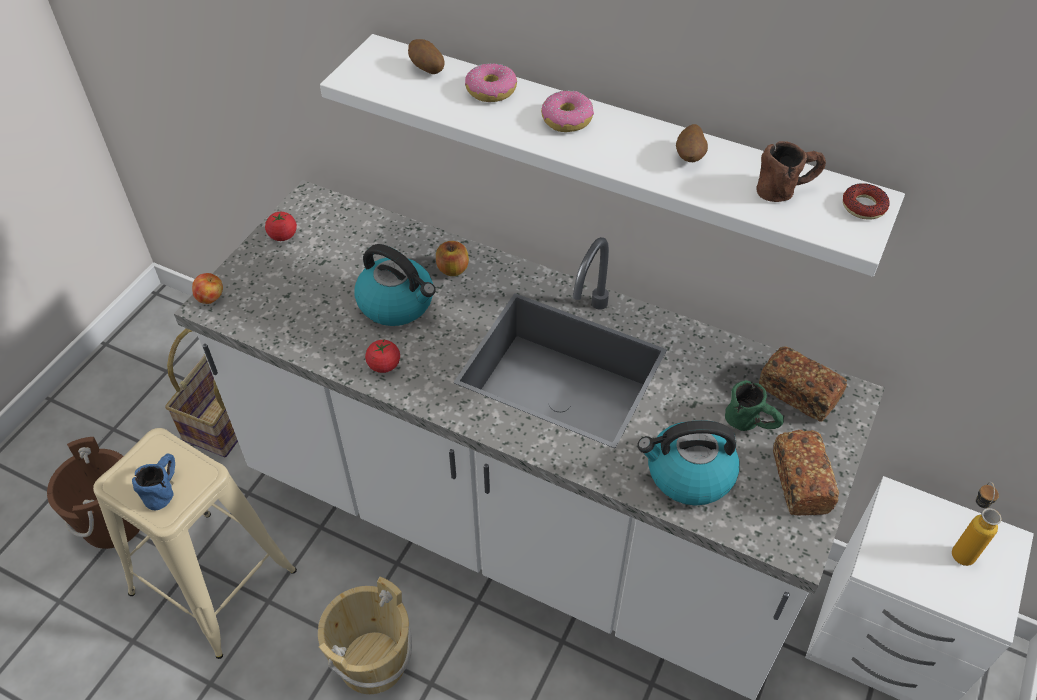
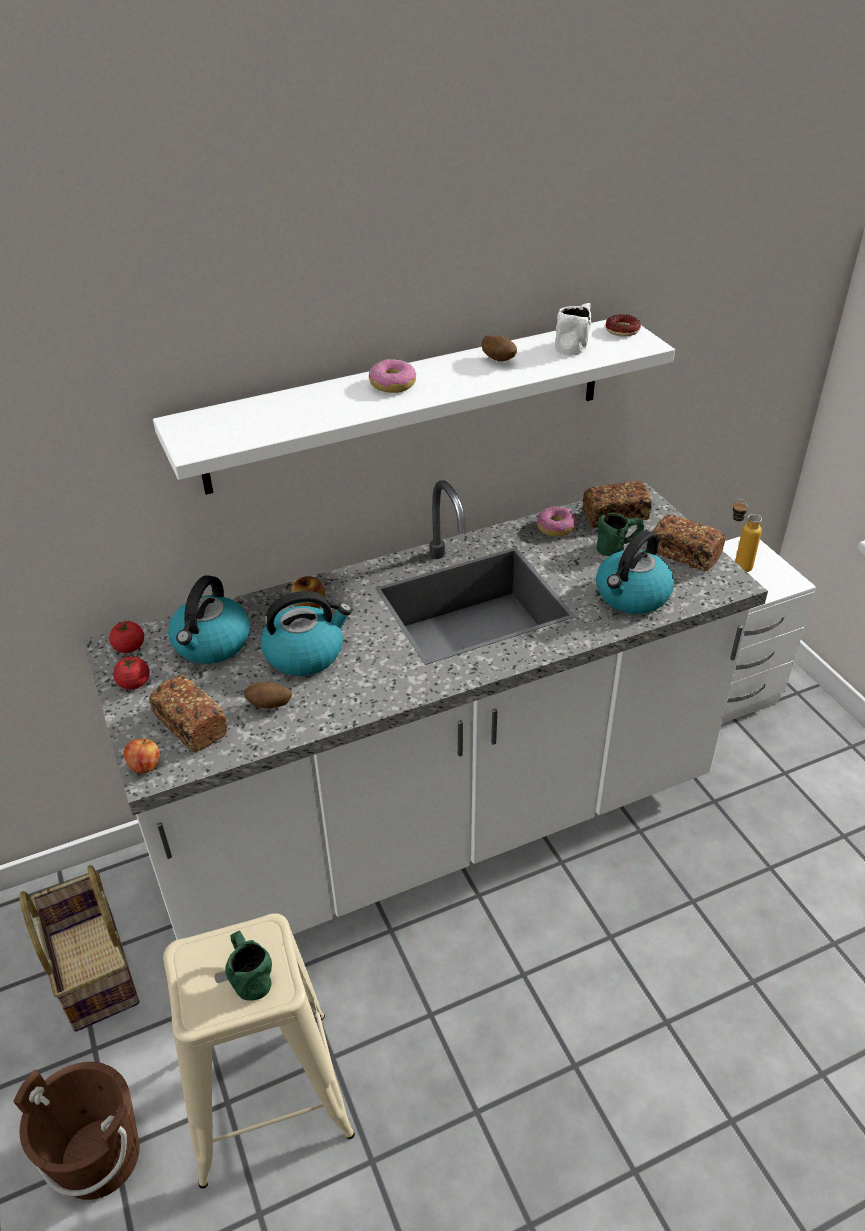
camera: 50 degrees left, 10 degrees down
(164, 488) = (248, 974): blue mug -> green mug
(268, 293) = (190, 725): none -> bread
(358, 246) = (211, 644): none -> kettle
(372, 661) = (466, 1006): beige bucket -> none
(384, 365) = (361, 693): tomato -> tomato (129, 647)
(427, 69) = (241, 413): potato -> potato (269, 705)
(491, 90) = (312, 398): donut -> donut (556, 527)
(787, 189) = (574, 344): brown mug -> white mug

